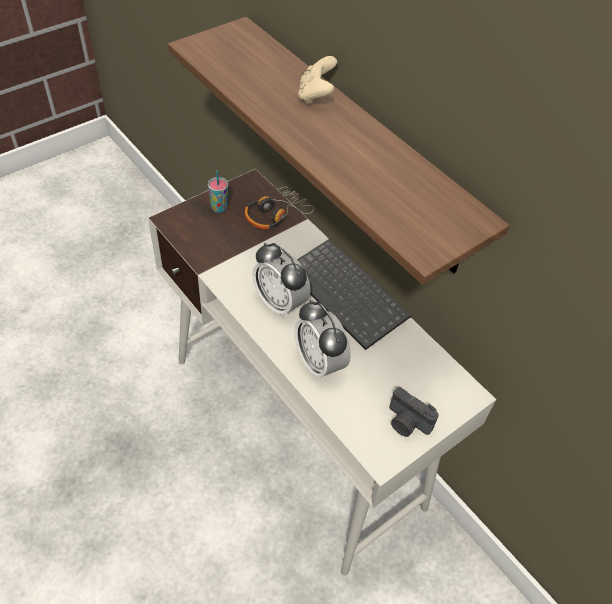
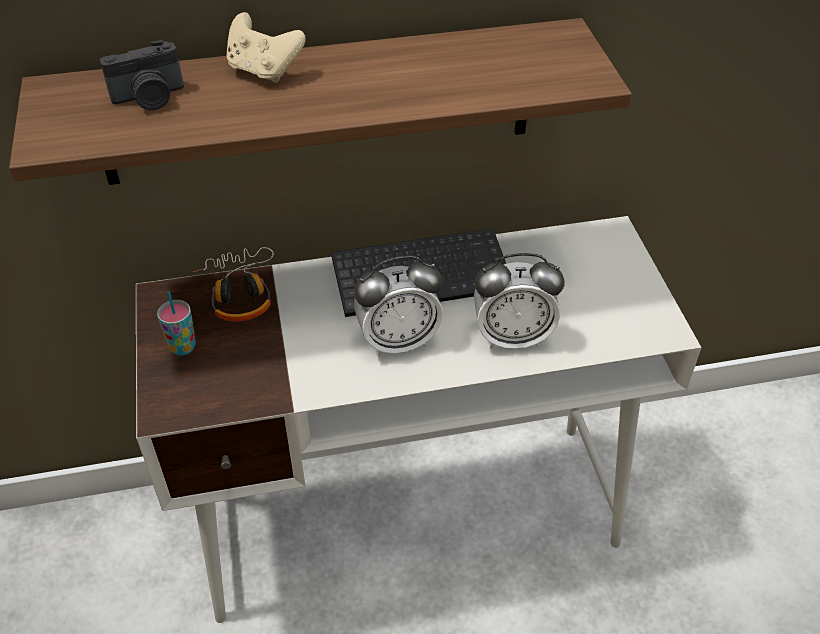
camera: 60 degrees left, 5 degrees down
(406, 423) = (629, 294): camera -> camera (150, 98)

